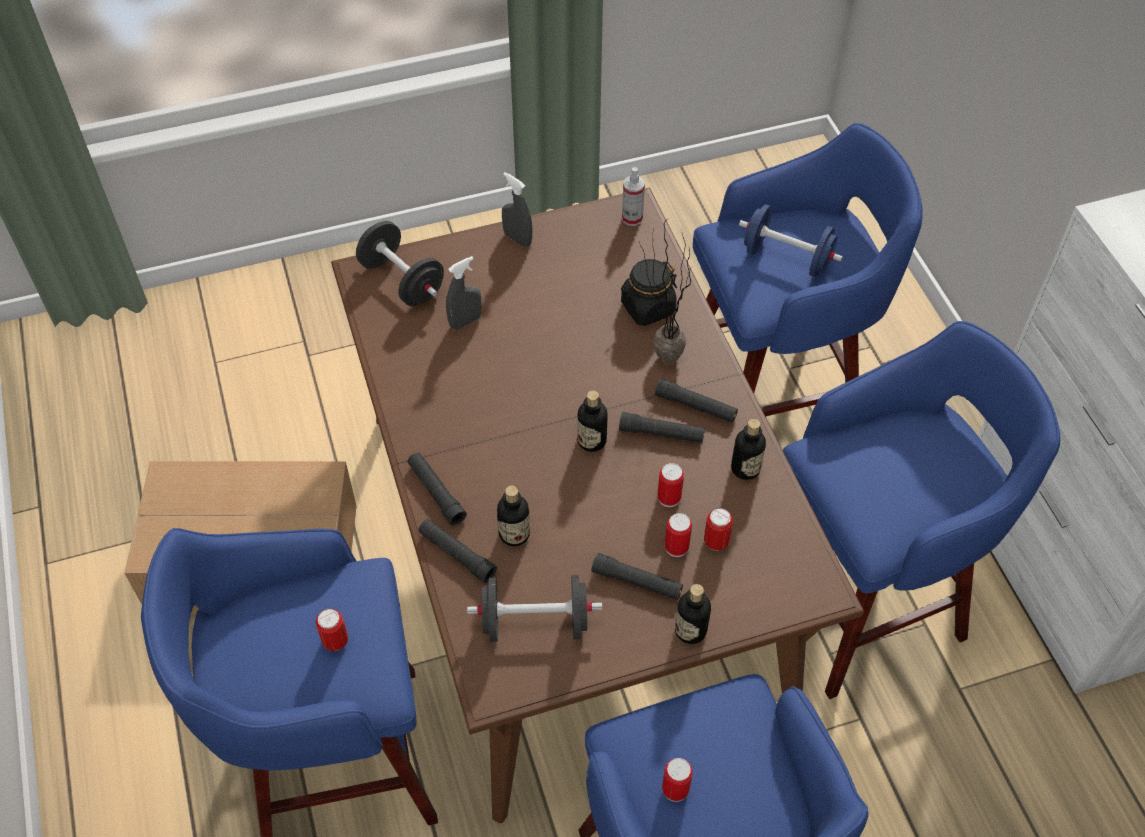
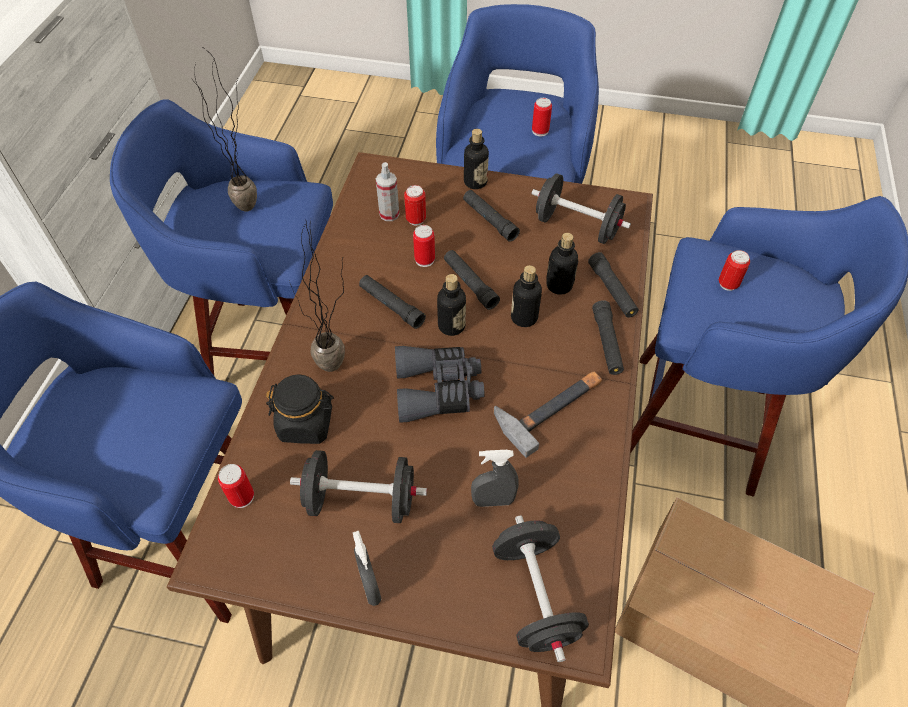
camera: 150 degrees left, 0 degrees up
(458, 410) = (551, 406): none -> hammer
(562, 280) = (361, 500): none -> black dumbbell
(563, 380) = (438, 389): none -> grey binoculars
(632, 218) = (226, 545): spray bottle -> spray bottle (389, 214)
(676, 547) = (445, 228): can -> can (241, 497)
(696, 406) = (346, 314): black flashlight -> black flashlight (470, 284)
(745, 468) = (352, 254): bottle -> bottle (524, 317)
(787, 258) = (126, 423): blue dumbbell -> none
(912, 491) = (251, 202): none -> potted plant

